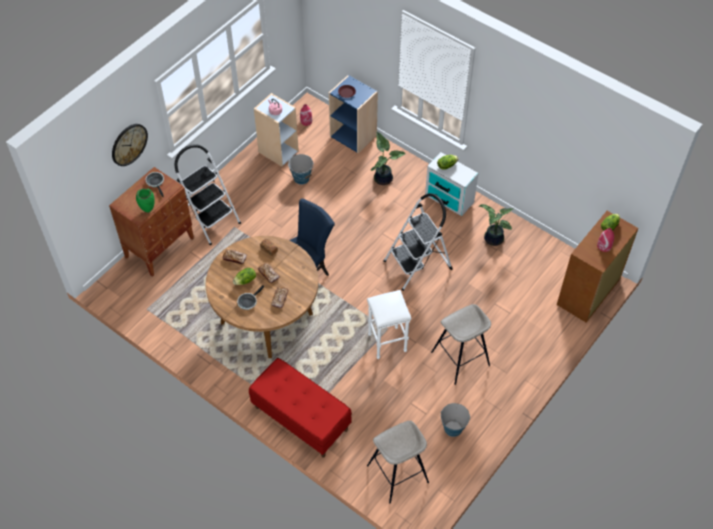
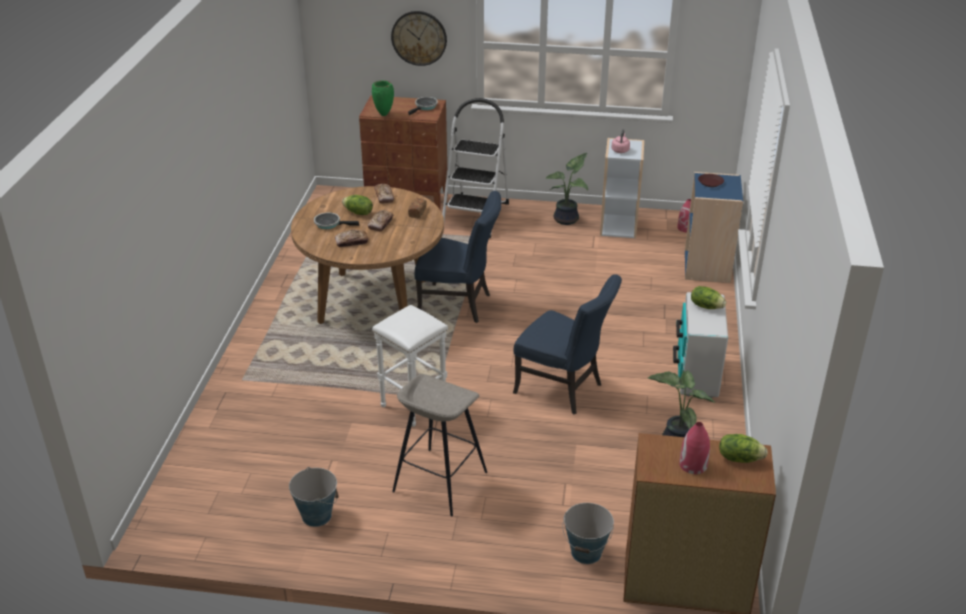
camera: 60 degrees right, 20 degrees down
(301, 178) = (598, 254): bucket -> bucket (586, 552)
(301, 418) = (247, 376): red bench -> none
(383, 178) = (670, 311): potted plant -> potted plant (567, 219)
(397, 474) = (209, 487): grey stool -> none
(419, 265) = (563, 389): step ladder -> blue chair

